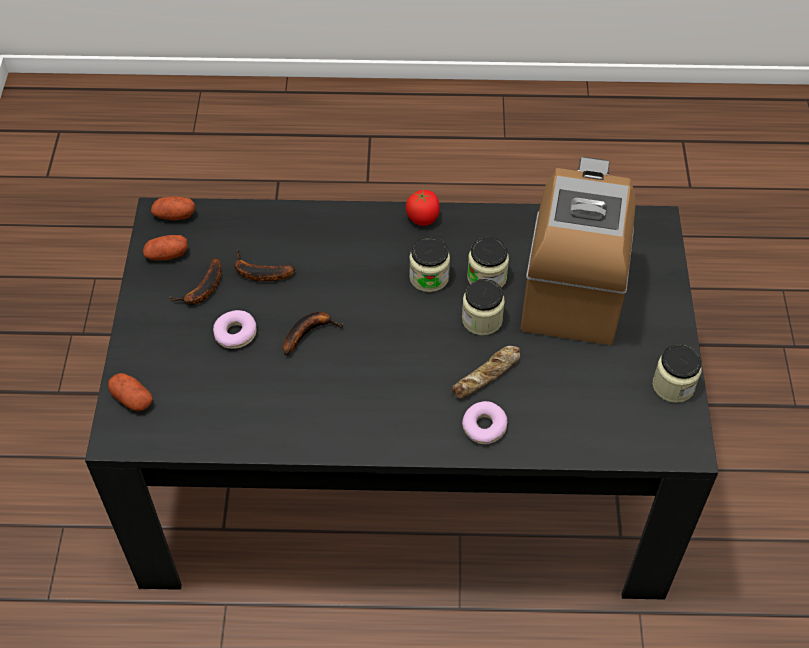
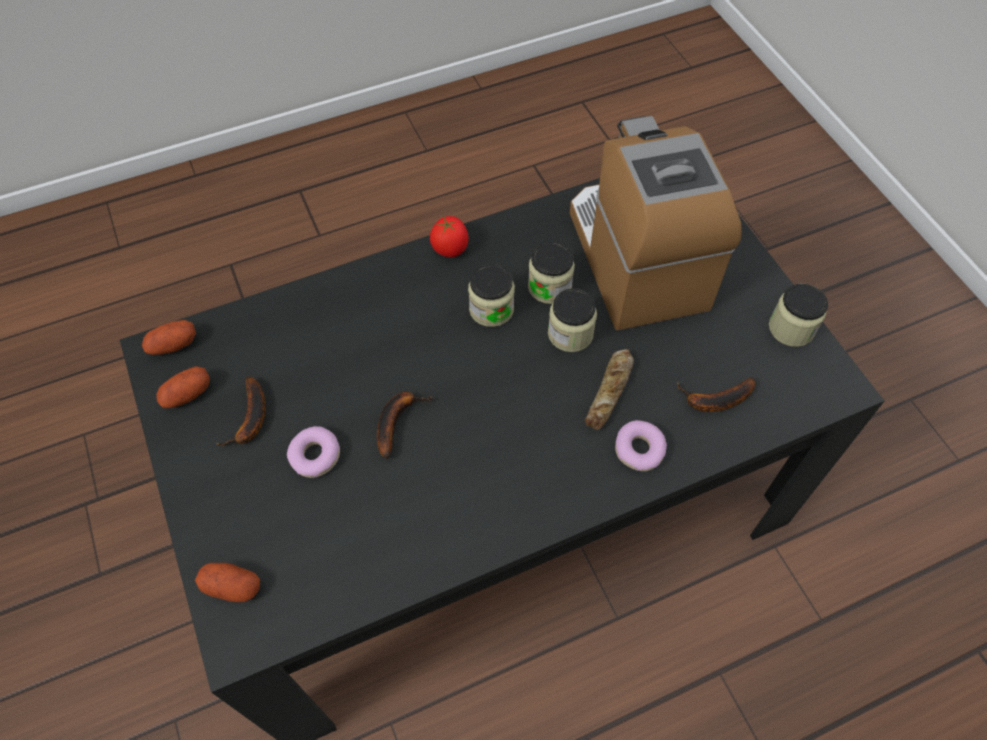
camera: 25 degrees left, 5 degrees up
(258, 273) = (305, 375): banana -> banana (715, 400)

